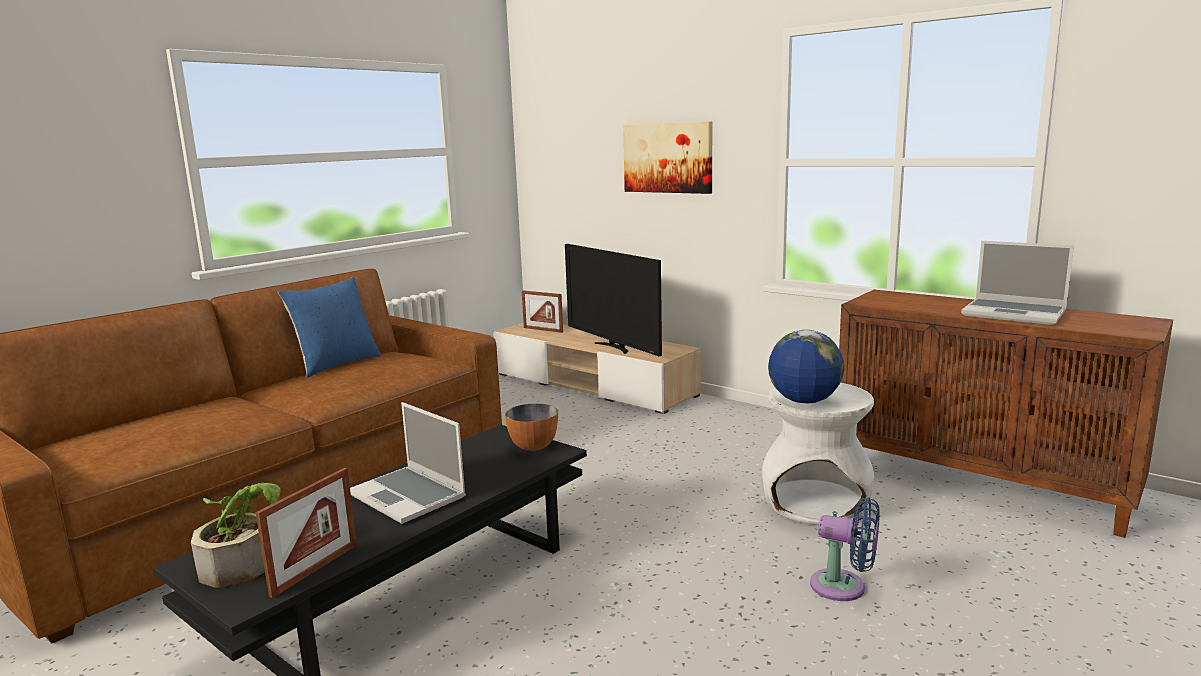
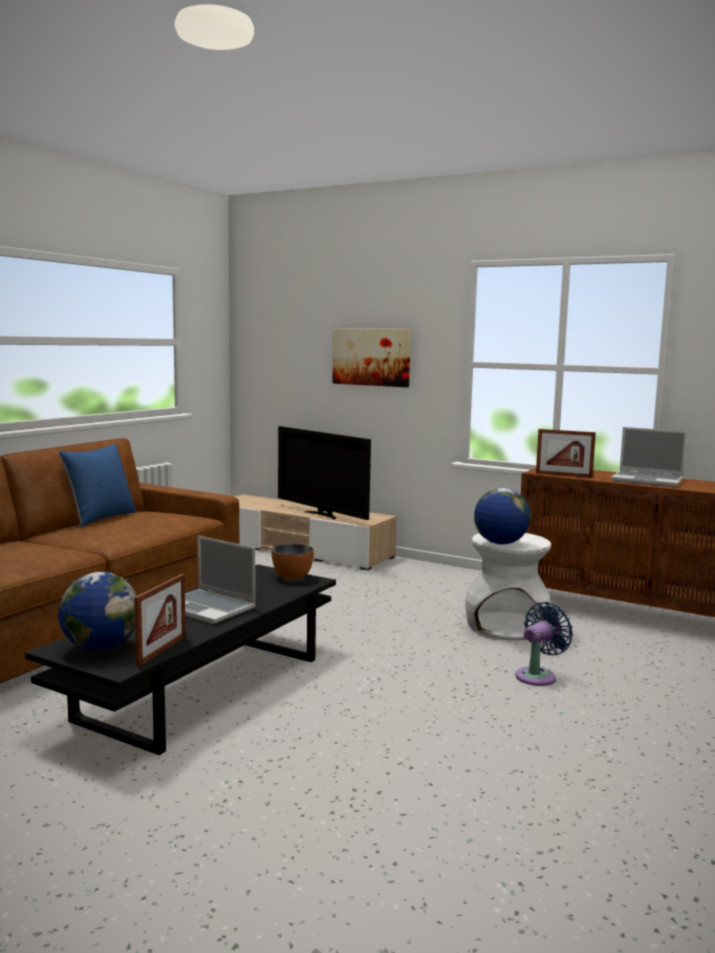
camera: 10 degrees left, 5 degrees down
(244, 562) = (100, 648): potted plant -> globe
(543, 330) = (253, 502): picture frame -> picture frame (563, 475)
(844, 587) = (538, 676): blue fan -> blue fan turned 60 degrees counterclockwise

